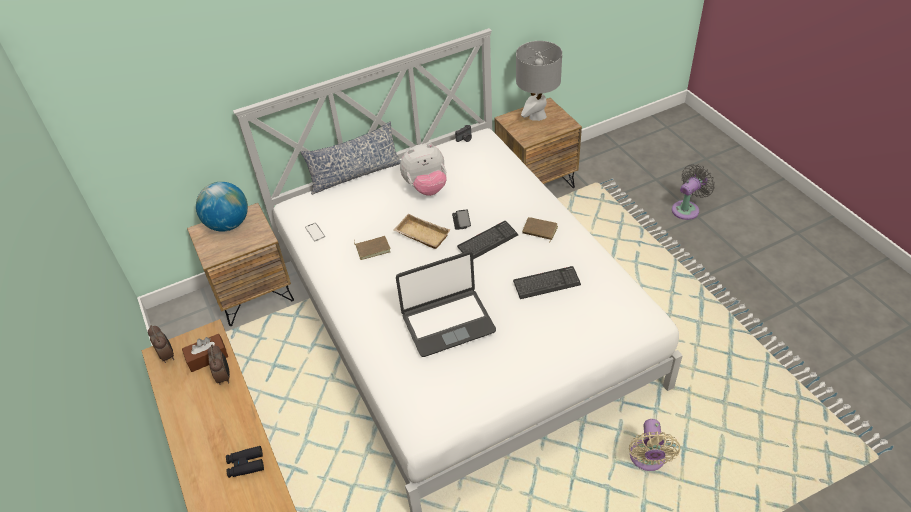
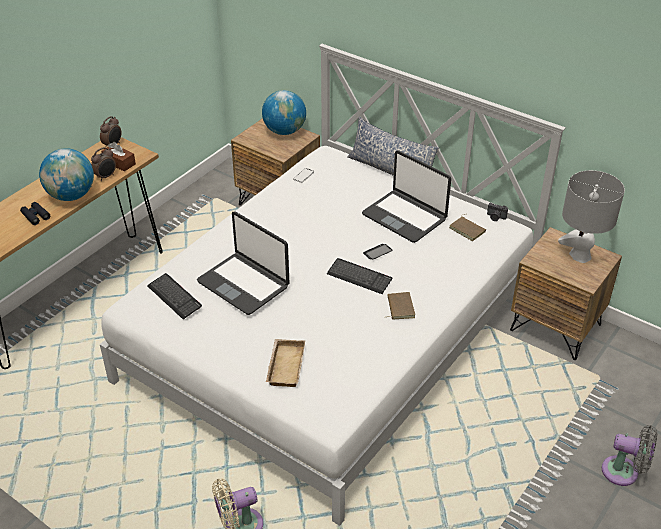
camera: 60 degrees right, 5 degrees down
(234, 419) = (71, 196): none -> globe
(373, 248) = (306, 213): brown book -> brown book (468, 229)
(420, 235) = (340, 234): beige tray -> beige tray (284, 365)
(426, 188) = (405, 216): plush toy -> laptop
(546, 283) = (331, 333): keyboard -> keyboard (174, 297)

